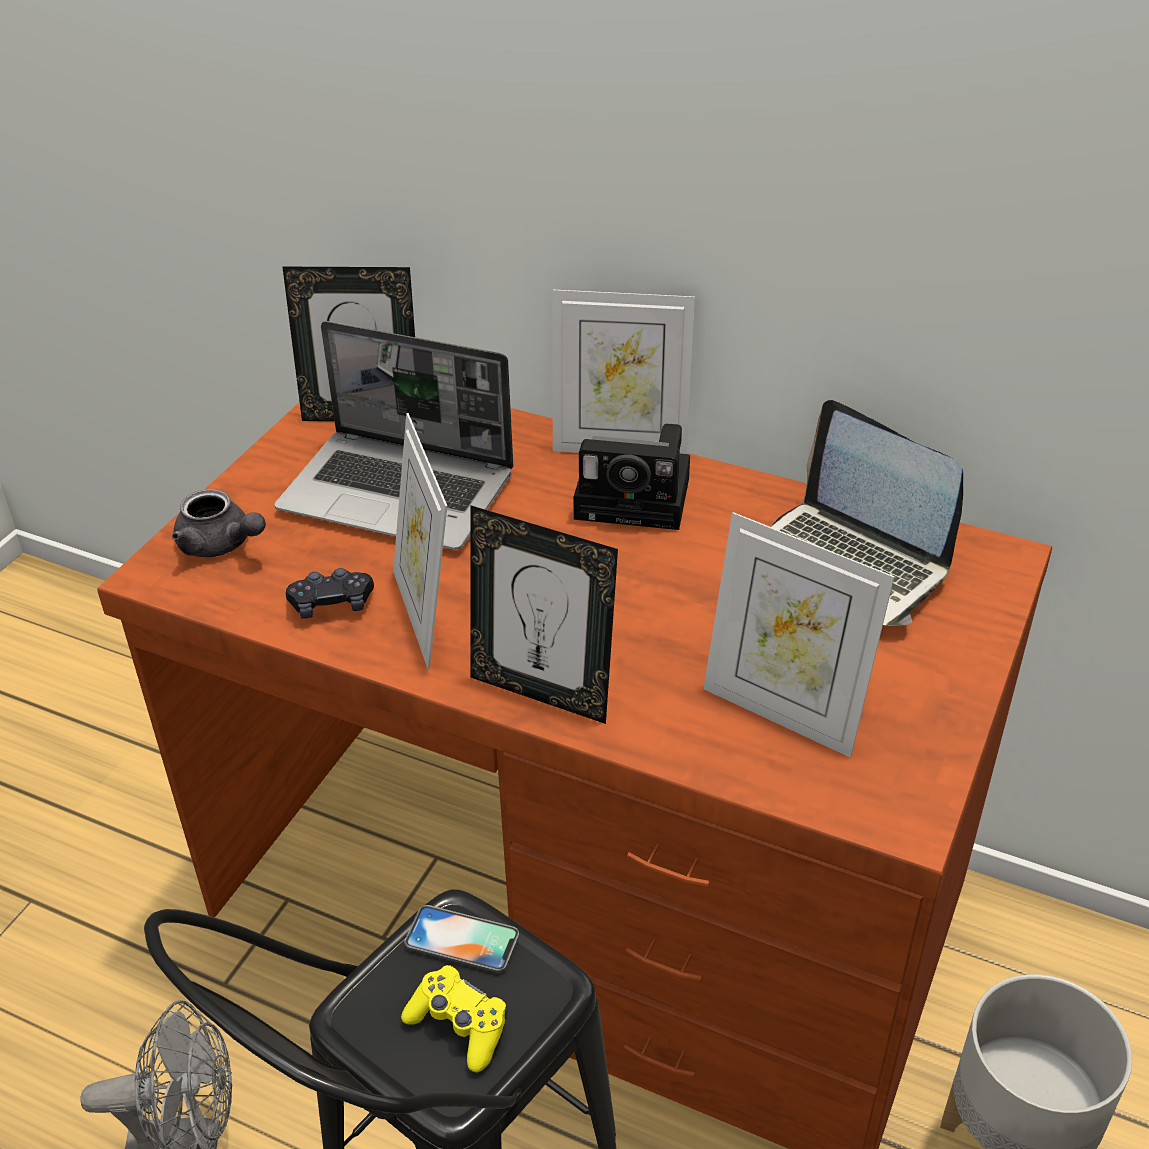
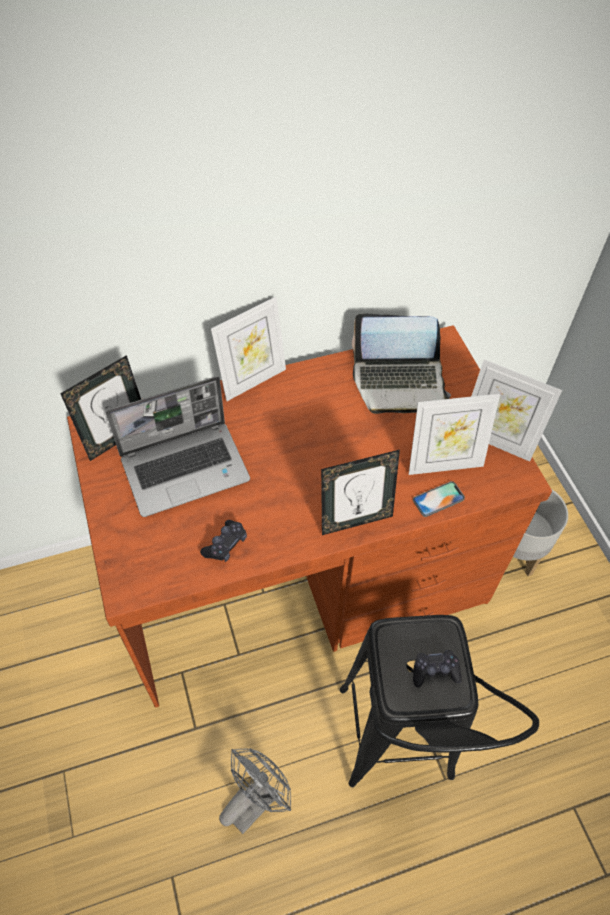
camera: 45 degrees left, 15 degrees up
(221, 545) = (137, 553): grey teapot -> none
(426, 615) = (270, 520): picture frame -> picture frame (497, 440)
(459, 1025) = (435, 671): yellow game controller -> black game controller
(462, 940) = (399, 639): phone -> phone (438, 499)
(638, 498) = (288, 402): camera -> none

